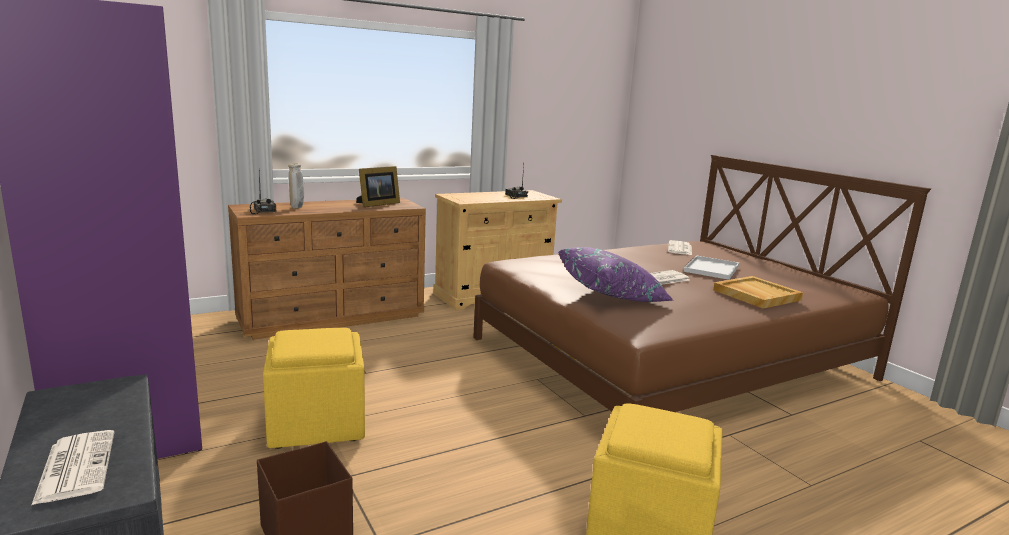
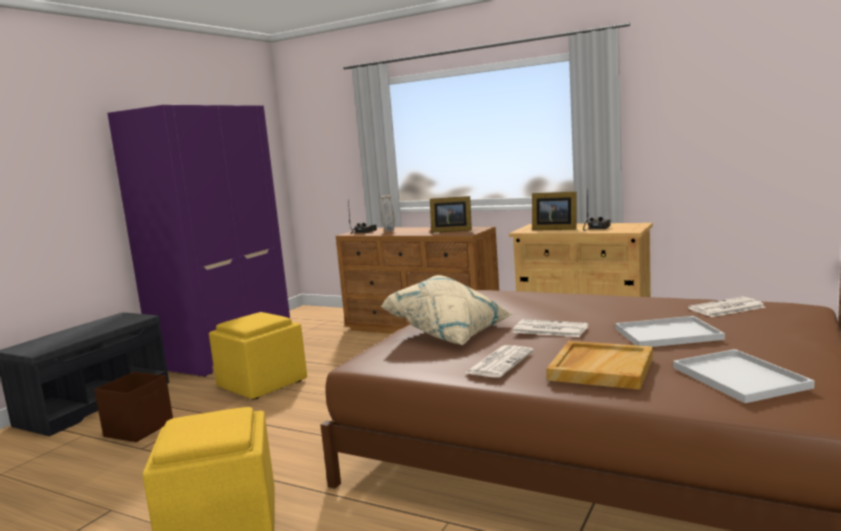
camera: 60 degrees right, 5 degrees down
(75, 466) = (54, 340): newspaper -> newspaper (500, 362)
(482, 198) = (553, 229): none -> picture frame
(612, 296) = (450, 332): purple pillow -> beige pillow
(804, 283) = (742, 378): none -> white tray

